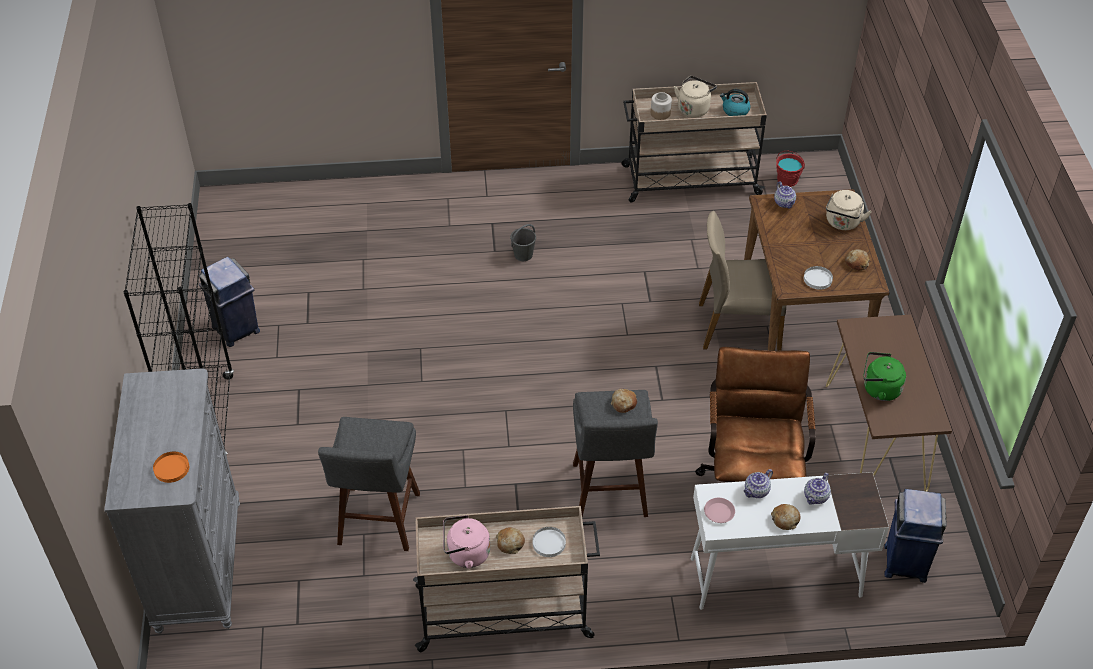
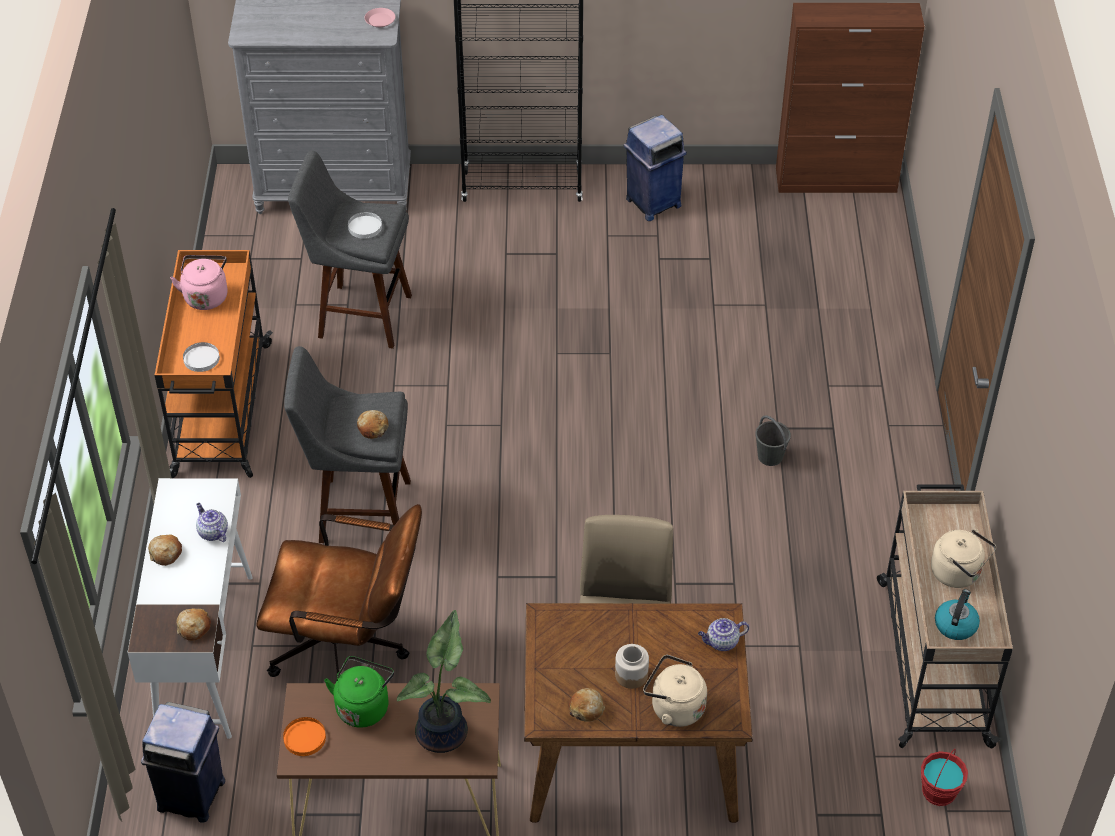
camera: 95 degrees right, 0 degrees up
(171, 468) = (272, 29): orange plate -> orange plate (304, 738)
(216, 220) = (836, 180): none -> brown cabinet
(506, 613) = (221, 411): beige cart -> orange cart
(510, 543) = (209, 329): bread -> bread (194, 627)
(660, 113) = (943, 531): jar -> jar (631, 674)
(719, 512) = (192, 494): pink plate -> pink plate (380, 20)
(816, 497) = (189, 588): teapot -> none
(818, 279) = (559, 655): white plate -> white plate (365, 227)
(886, 343) = (445, 732): none -> potted plant

